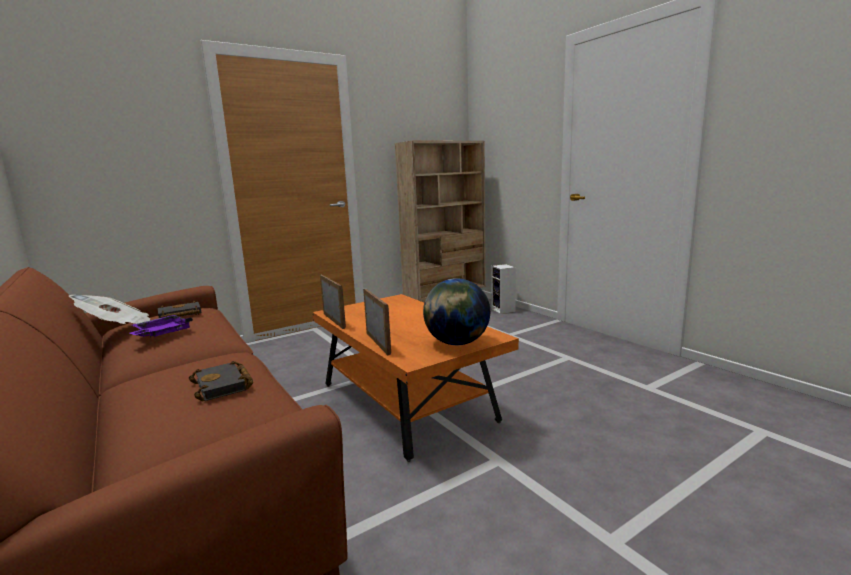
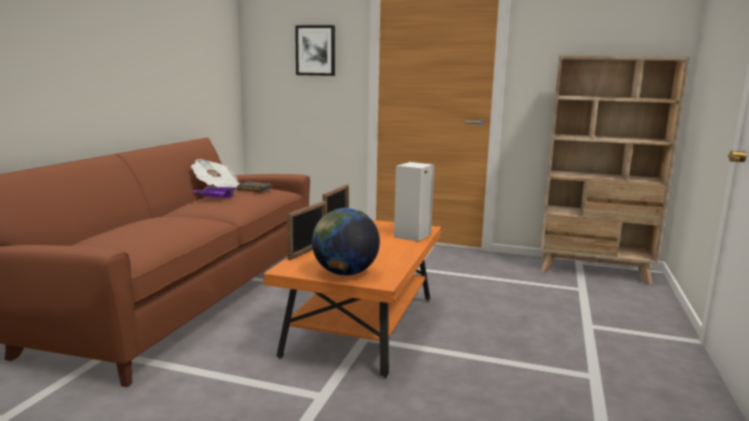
camera: 50 degrees right, 0 degrees up
(140, 139) = (315, 50): none -> picture
(224, 386) = (152, 231): black book -> none
(504, 310) = (652, 302): speaker -> speaker (412, 236)

